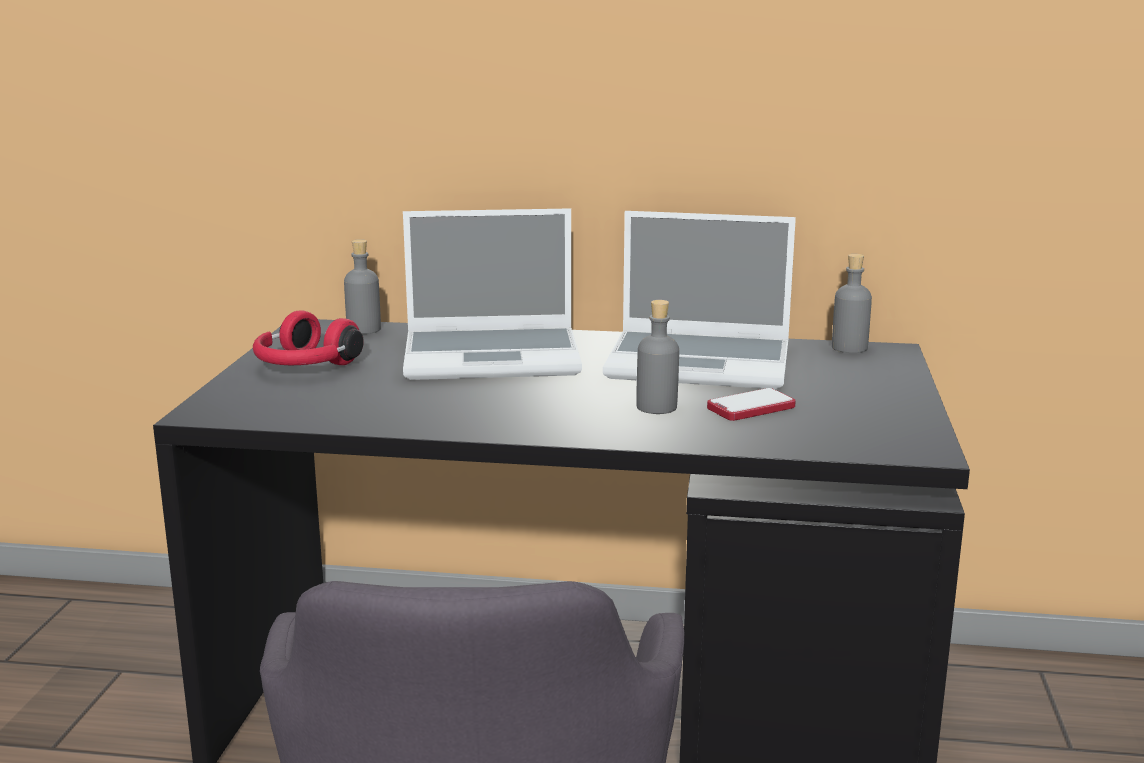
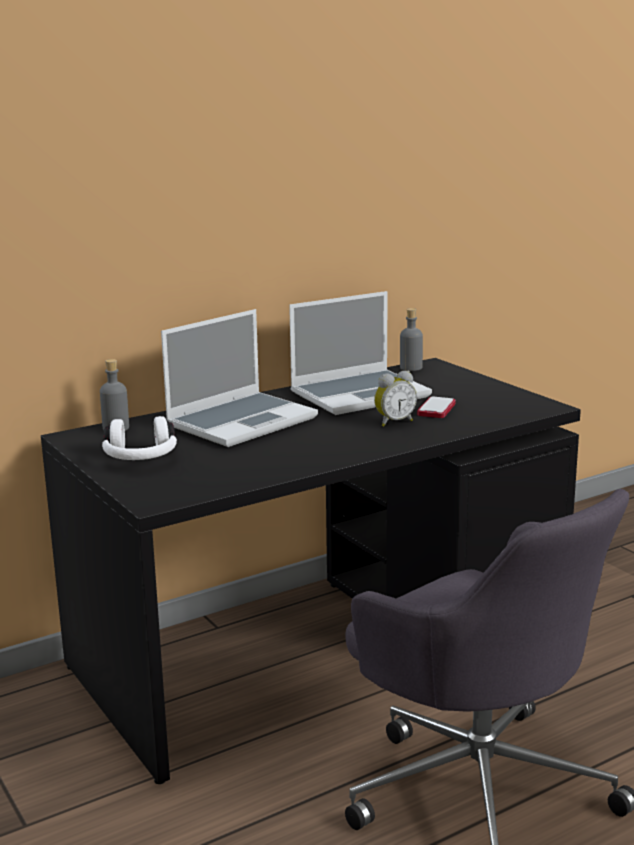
camera: 40 degrees left, 0 degrees up
(304, 366) = (140, 459): red headphones -> white headphones
(656, 407) = (394, 422): grey bottle -> alarm clock

